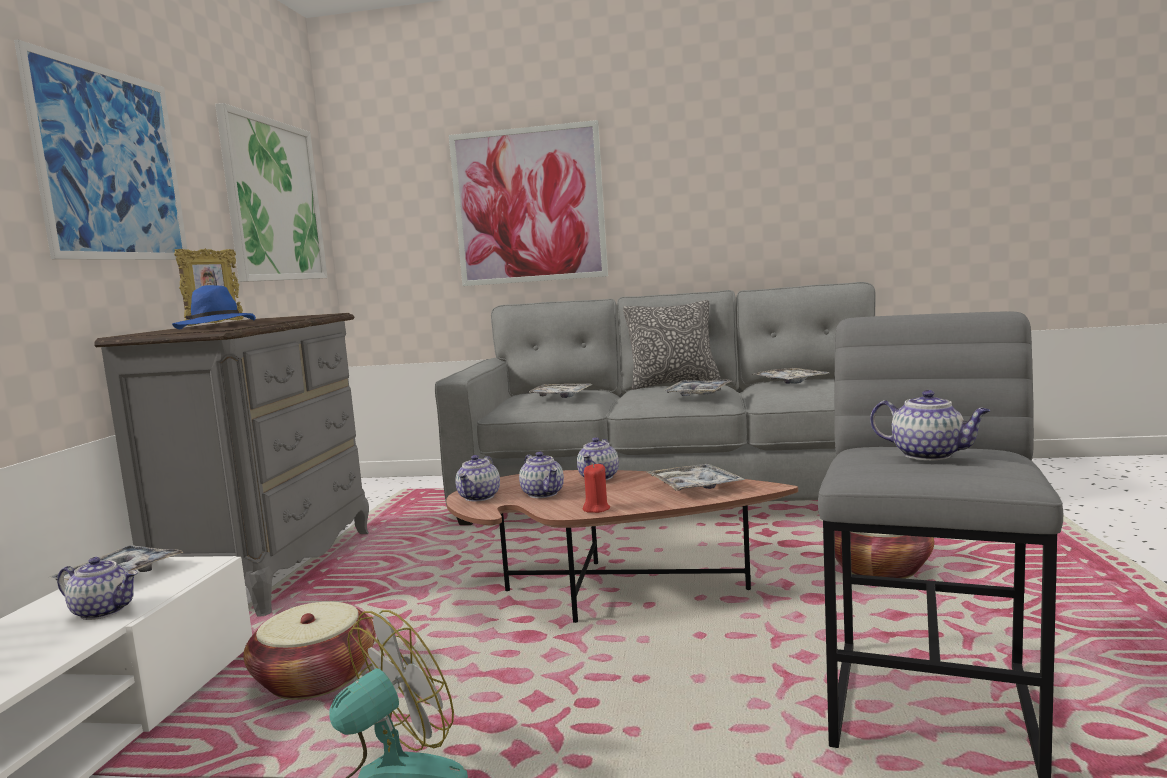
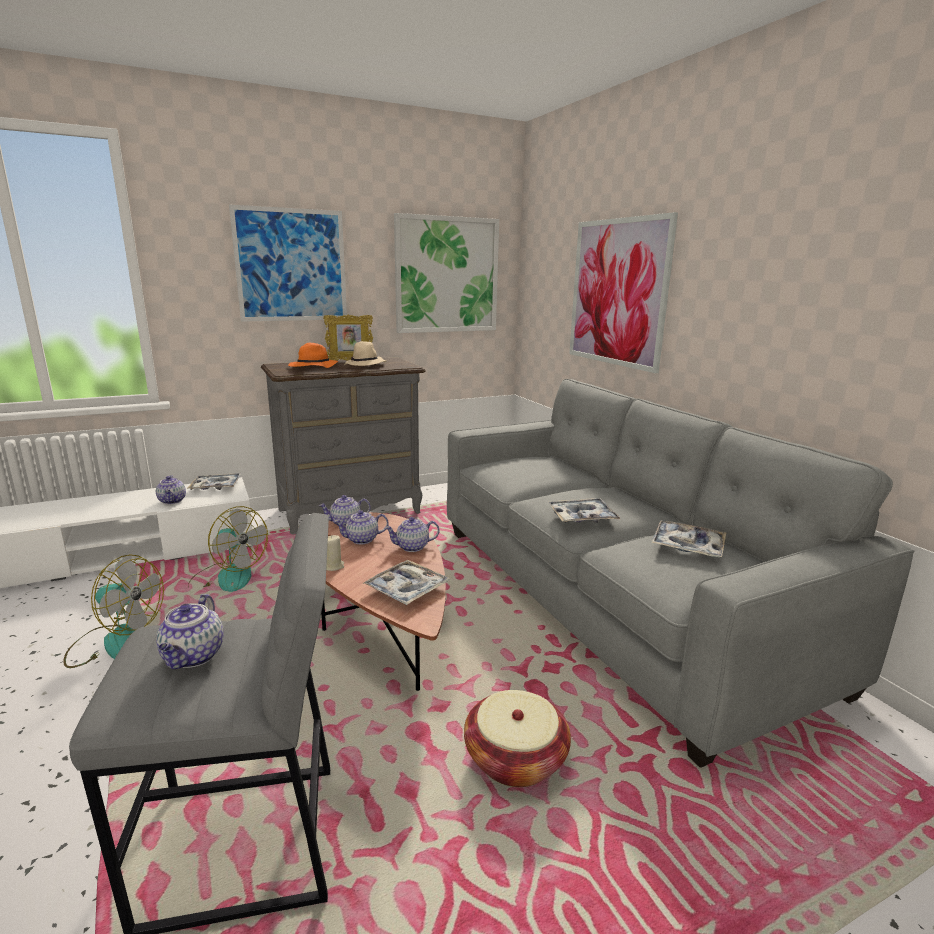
camera: 55 degrees right, 10 degrees up
(216, 326) = (313, 367): blue hat -> orange hat
(269, 320) = (365, 365): none -> beige hat
(316, 678) = (228, 576): basket -> fan
(543, 494) = (362, 540): teapot -> teapot turned 45 degrees clockwise
(560, 396) = (526, 472): tray -> none
(596, 509) = (334, 566): red candle -> beige candle
(673, 384) = (629, 497): pillow -> none

